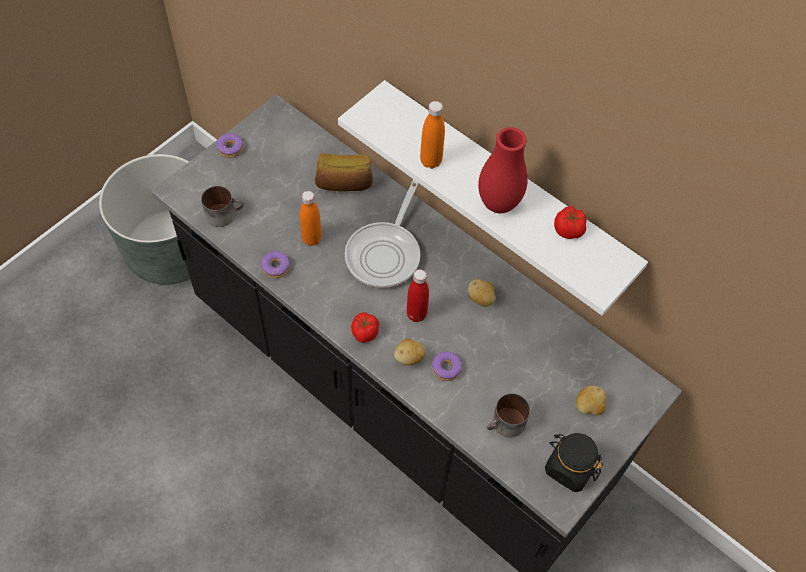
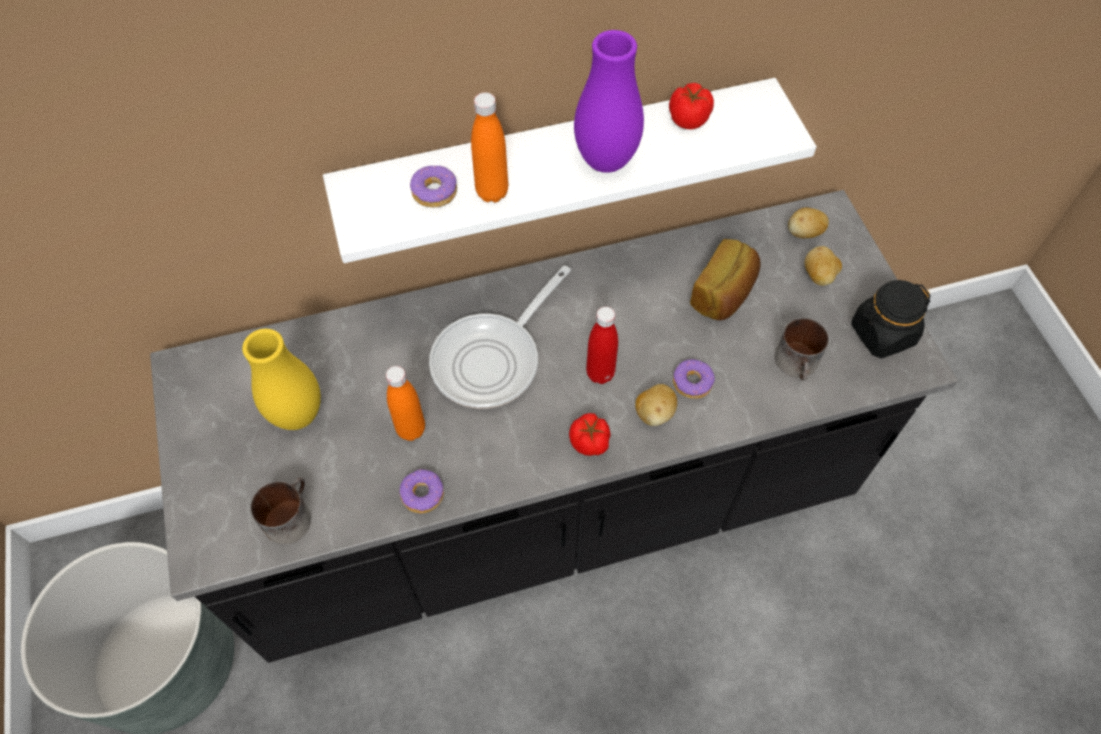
camera: 55 degrees left, 0 degrees up
(230, 148) = (190, 453): donut -> donut (435, 192)
(284, 181) = (298, 415): none -> yellow vase
(344, 183) = (356, 349): bread -> bread (724, 293)
(386, 253) = (492, 359): frying pan -> frying pan turned 75 degrees clockwise
(481, 299) = (622, 298): potato -> potato (804, 233)
(498, 204) = (606, 161): red vase -> purple vase

